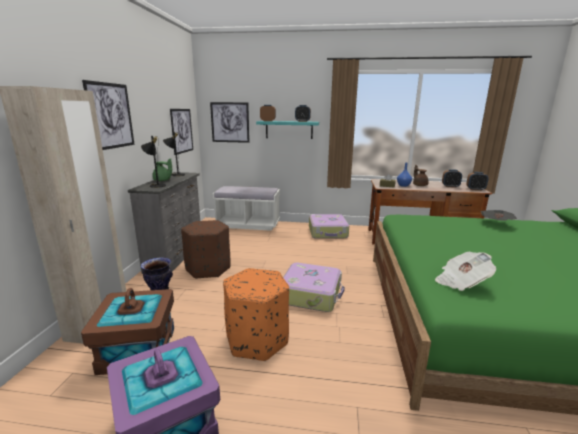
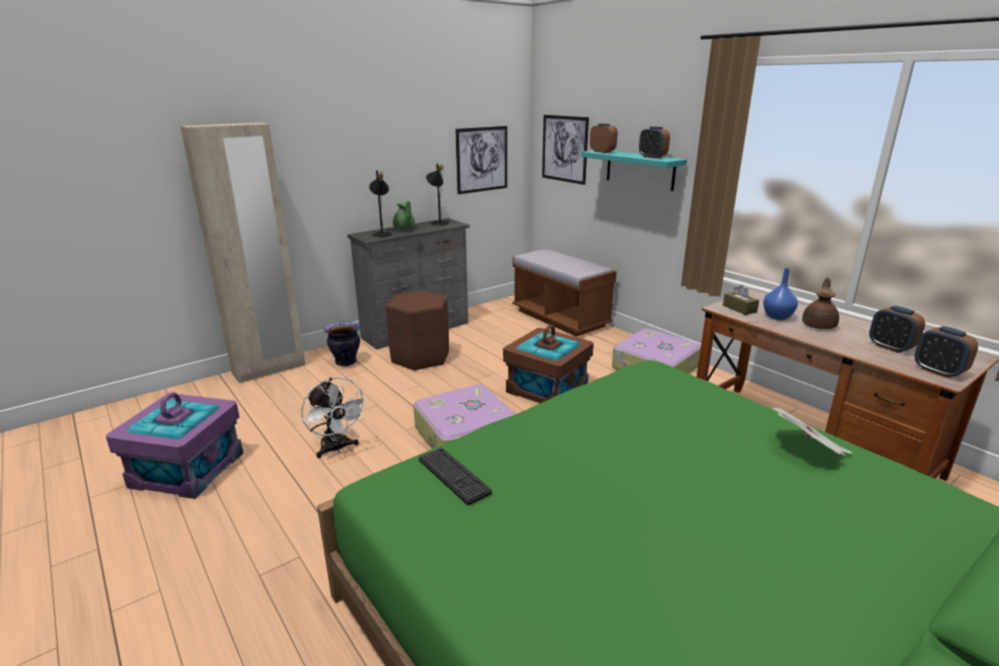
camera: 45 degrees right, 5 degrees up
(110, 116) = (332, 145): picture -> none
(137, 349) = (255, 405): brown storage box -> brown storage box (546, 388)
(248, 225) = (560, 318): white bench -> brown bench
(257, 339) = (337, 449): orange ottoman -> white fan
(461, 282) = (454, 476): newspaper -> keyboard

